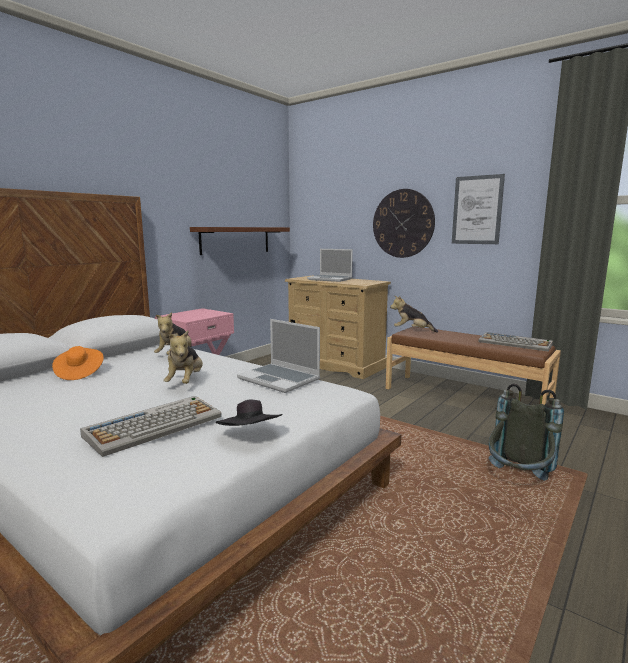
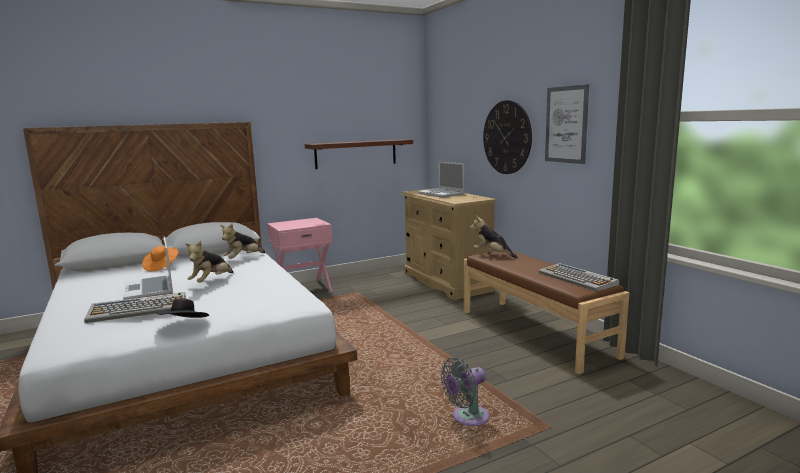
camera: 25 degrees right, 0 degrees up
(280, 379) = (275, 287): laptop -> laptop (150, 289)
(517, 482) = (467, 418): grey backpack -> grey fan

